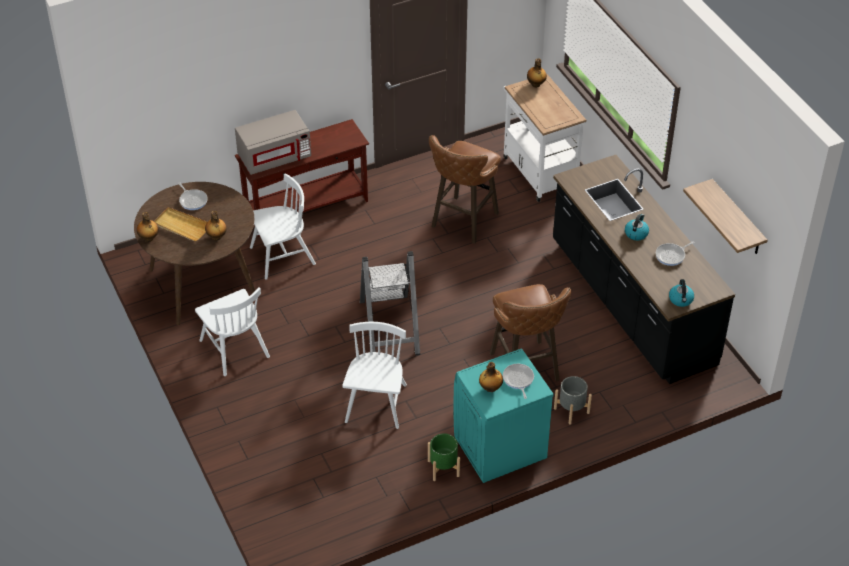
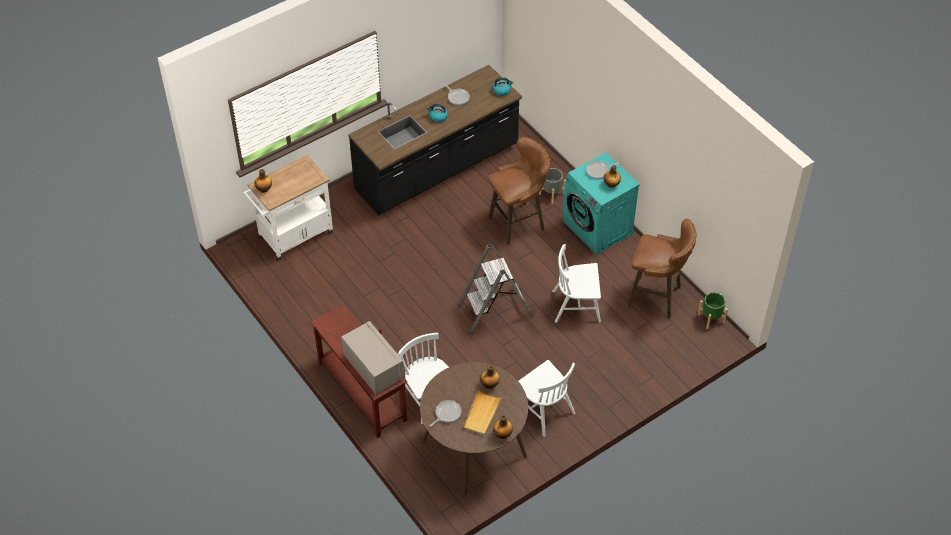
camera: 100 degrees left, 5 degrees up
(234, 348) = (543, 409): white chair -> white chair turned 90 degrees clockwise
(443, 468) = (625, 258): green planter -> green planter (711, 318)
(463, 222) = (363, 279): brown stool -> brown stool (657, 297)
(737, 219) = (455, 36): shelf -> none

